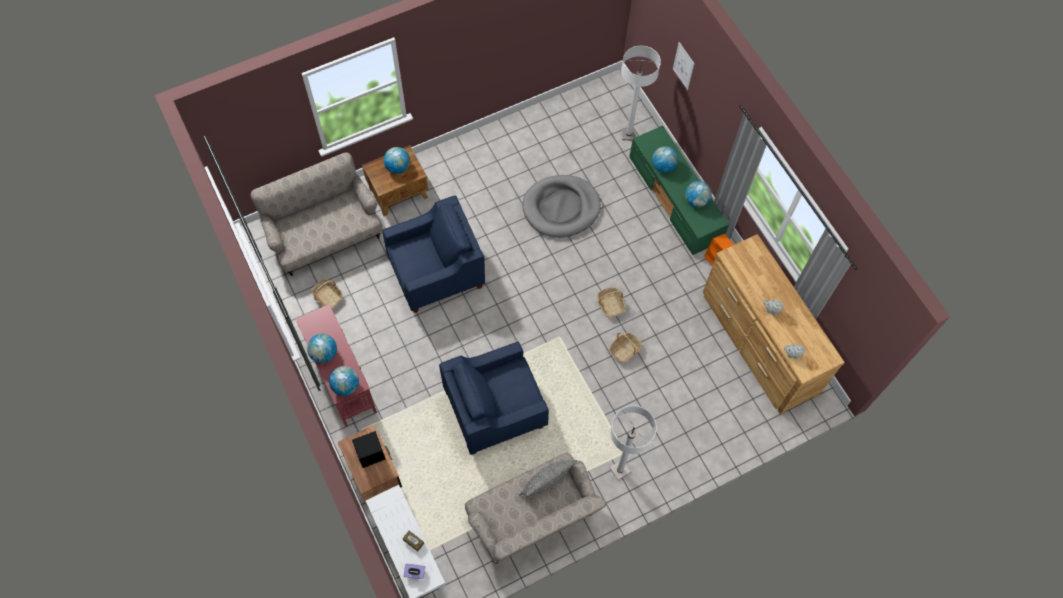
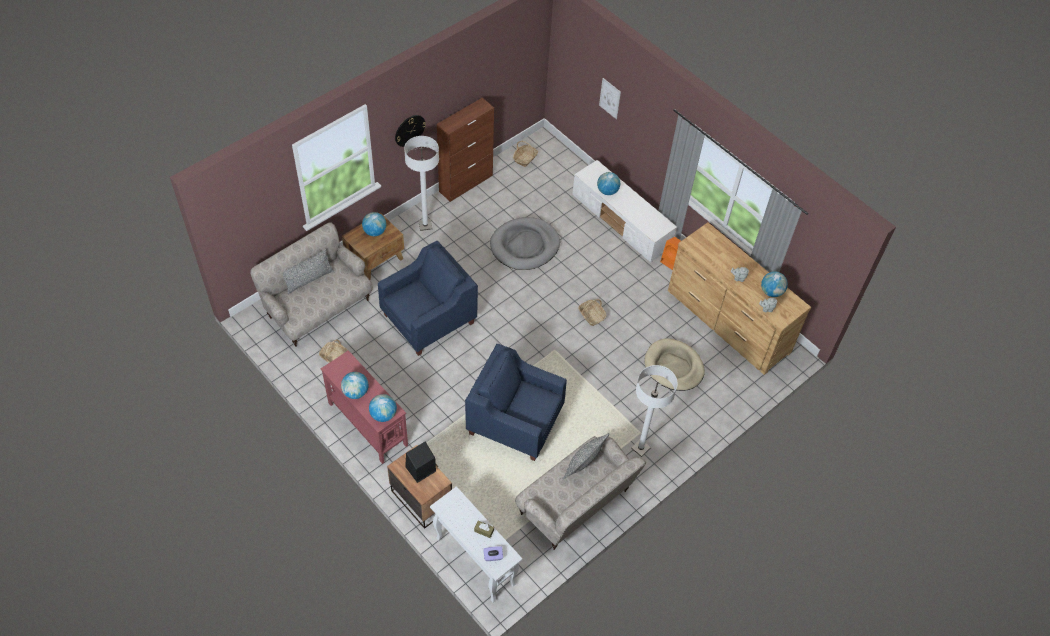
camera: 15 degrees left, 10 degrees down
(316, 209) = (309, 280): none -> grey pillow
(450, 65) = (409, 130): none -> wall clock
(494, 410) = (515, 421): blue armchair -> blue armchair turned 60 degrees clockwise
(518, 121) = (466, 183): none -> brown cabinet
(625, 350) = (615, 349): basket -> basket (525, 158)
(628, 135) = (566, 177): white floor lamp -> white floor lamp (425, 225)
(675, 200) = (622, 222): green tv stand -> white tv stand
(683, 383) = (673, 367): none -> beige dog bed
(696, 200) = (643, 213): globe -> globe (771, 292)

